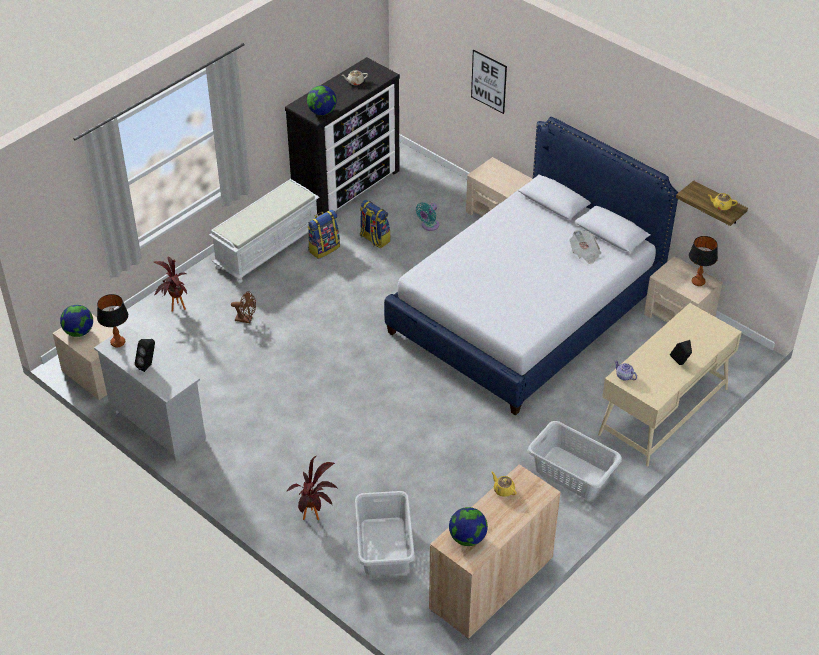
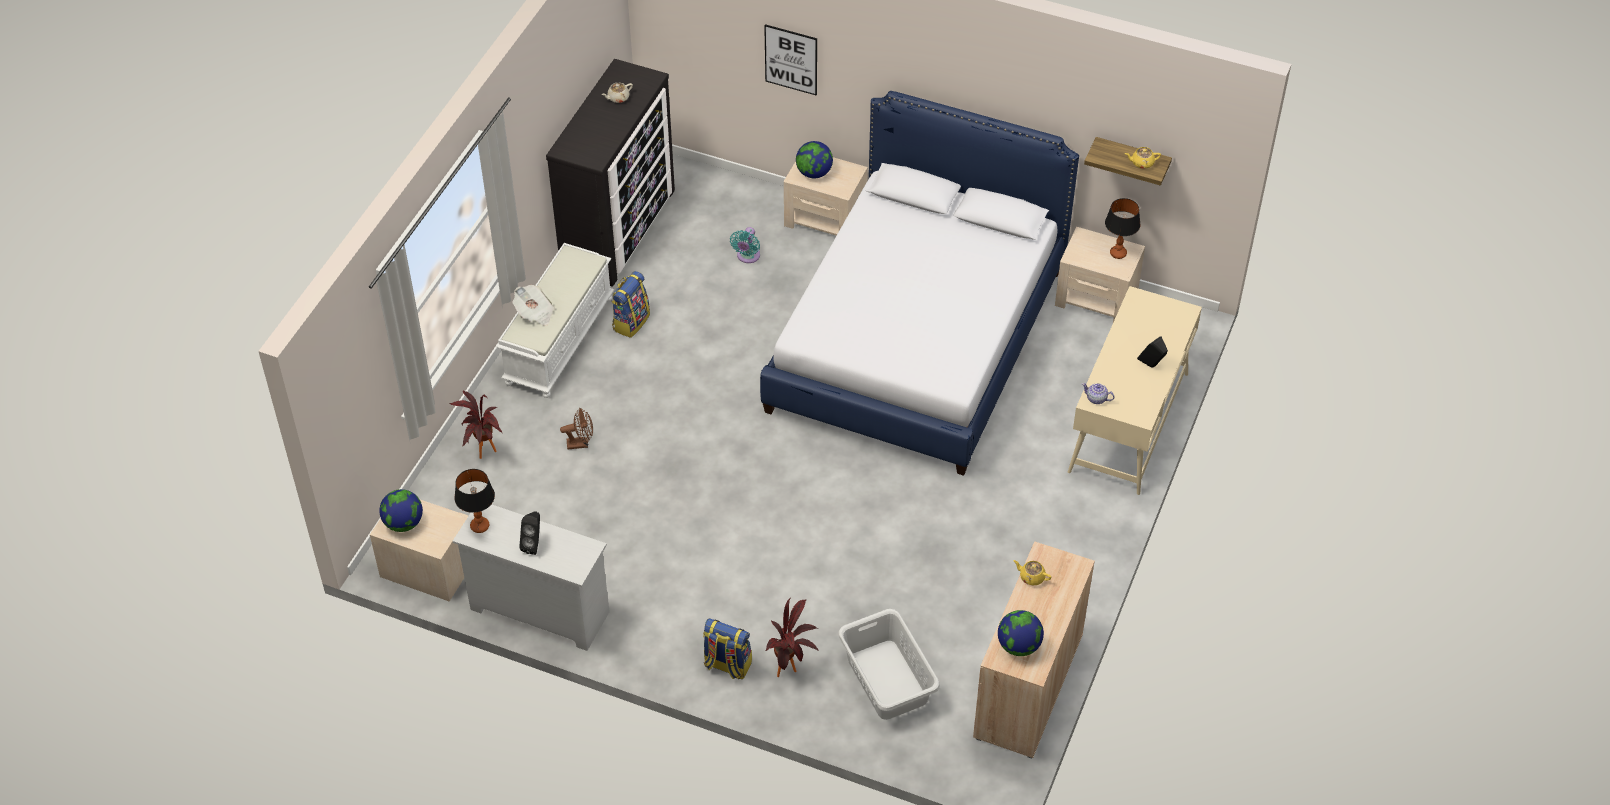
camera: 20 degrees left, 5 degrees up
(322, 112) = (598, 151): globe -> globe (814, 173)
(374, 239) = (688, 292): backpack -> backpack (727, 665)
(572, 473) = (1059, 528): grey laundry basket -> none
(584, 253) = (981, 254): newspaper -> newspaper (535, 313)

